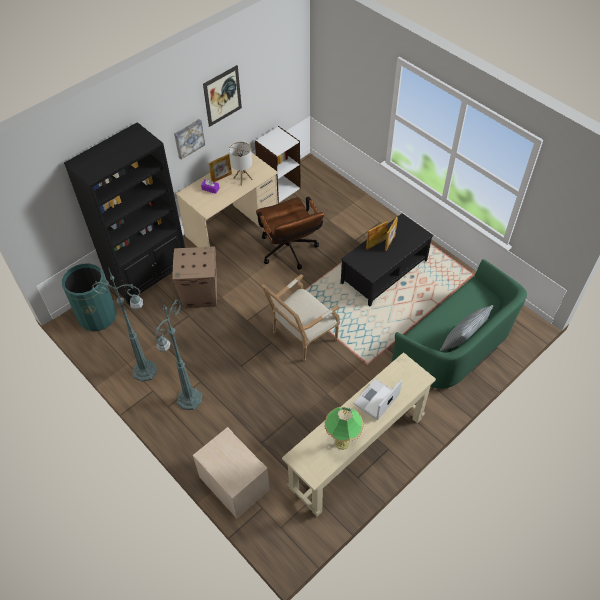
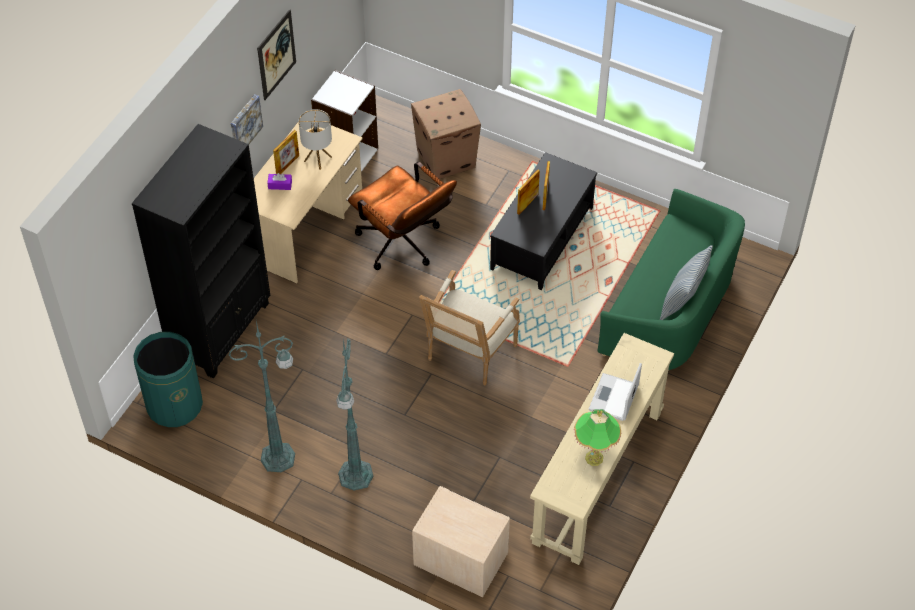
camera: 20 degrees left, 0 degrees up
(200, 294) = (305, 335): cardboard box -> cardboard box (447, 158)

